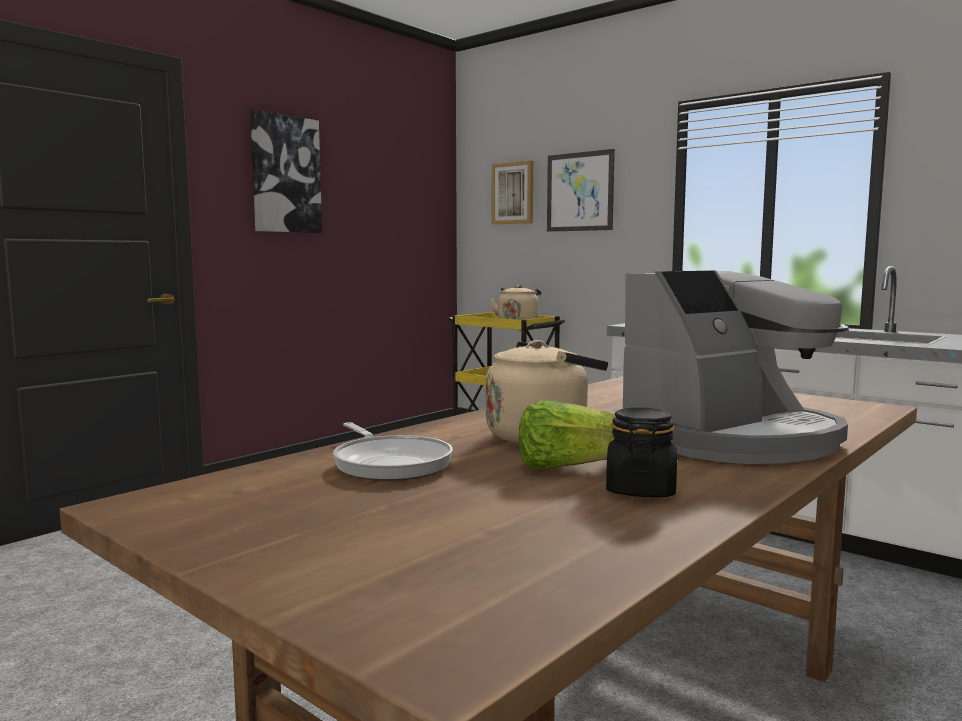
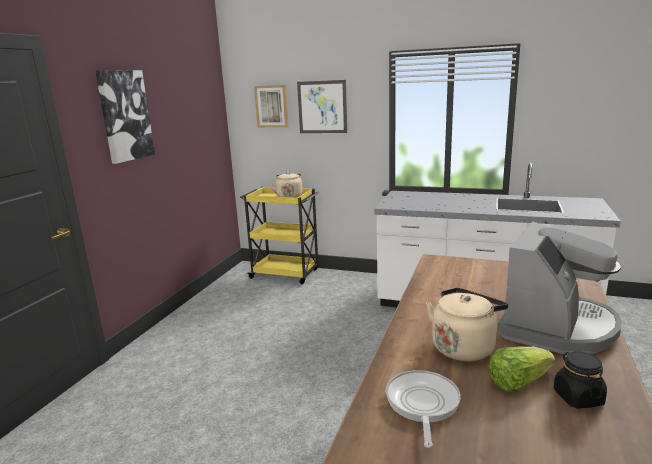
camera: 20 degrees left, 10 degrees up
(390, 463) = (422, 404): frying pan -> frying pan turned 120 degrees counterclockwise

